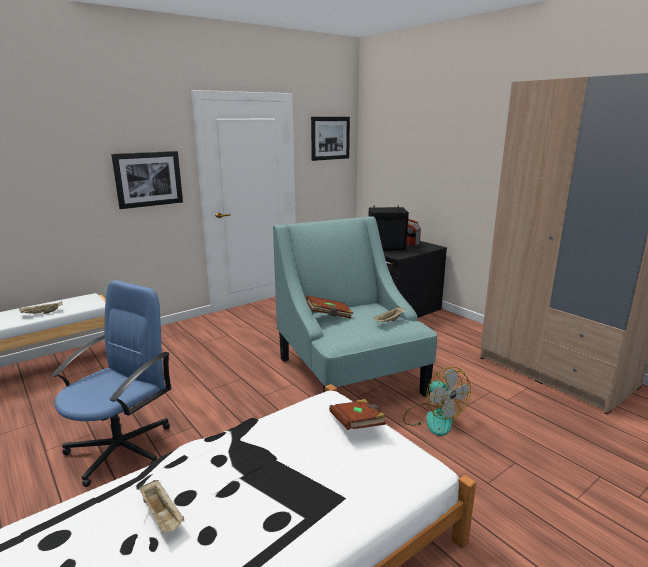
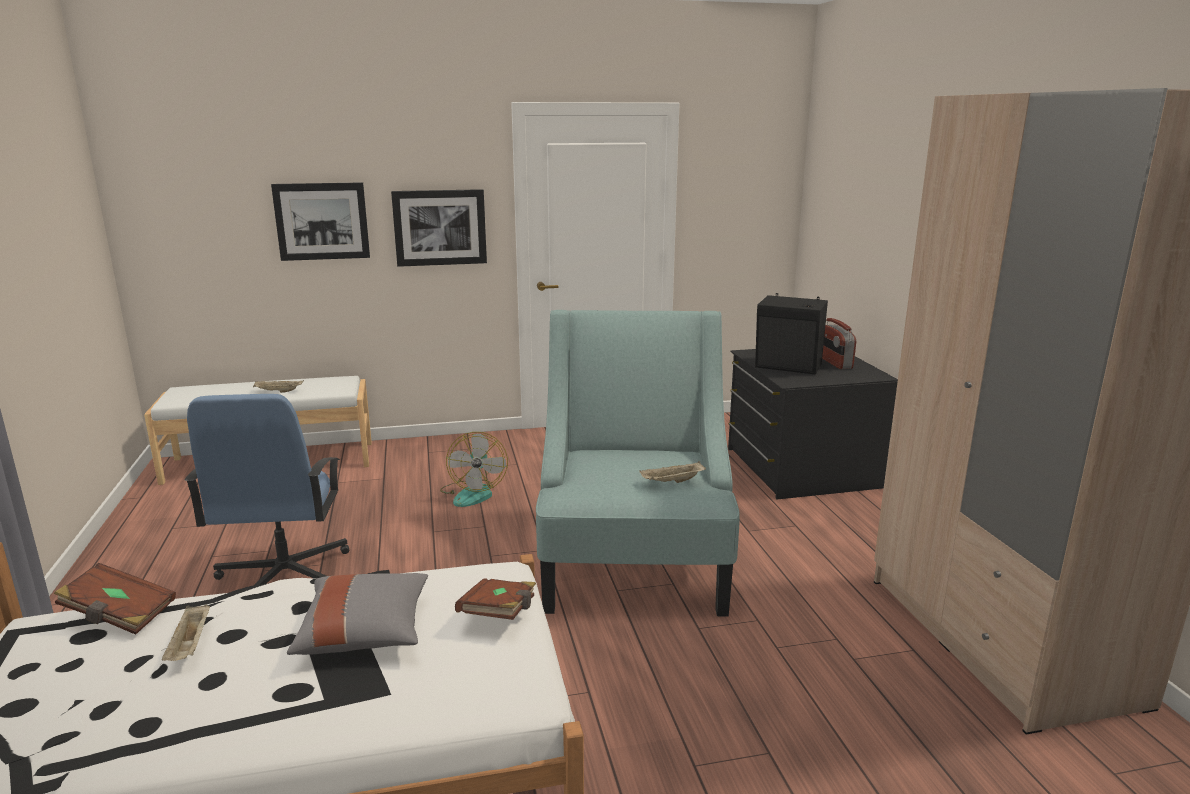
camera: 25 degrees right, 0 degrees up
(122, 449) = (283, 576): blue office chair -> blue office chair turned 120 degrees clockwise
(284, 463) = (365, 632): none -> grey pillow
(329, 315) = (593, 457): brown book -> brown book (119, 615)
(330, 138) = (747, 174): picture -> picture (322, 221)
(433, 419) = (699, 651): fan -> fan (473, 493)

